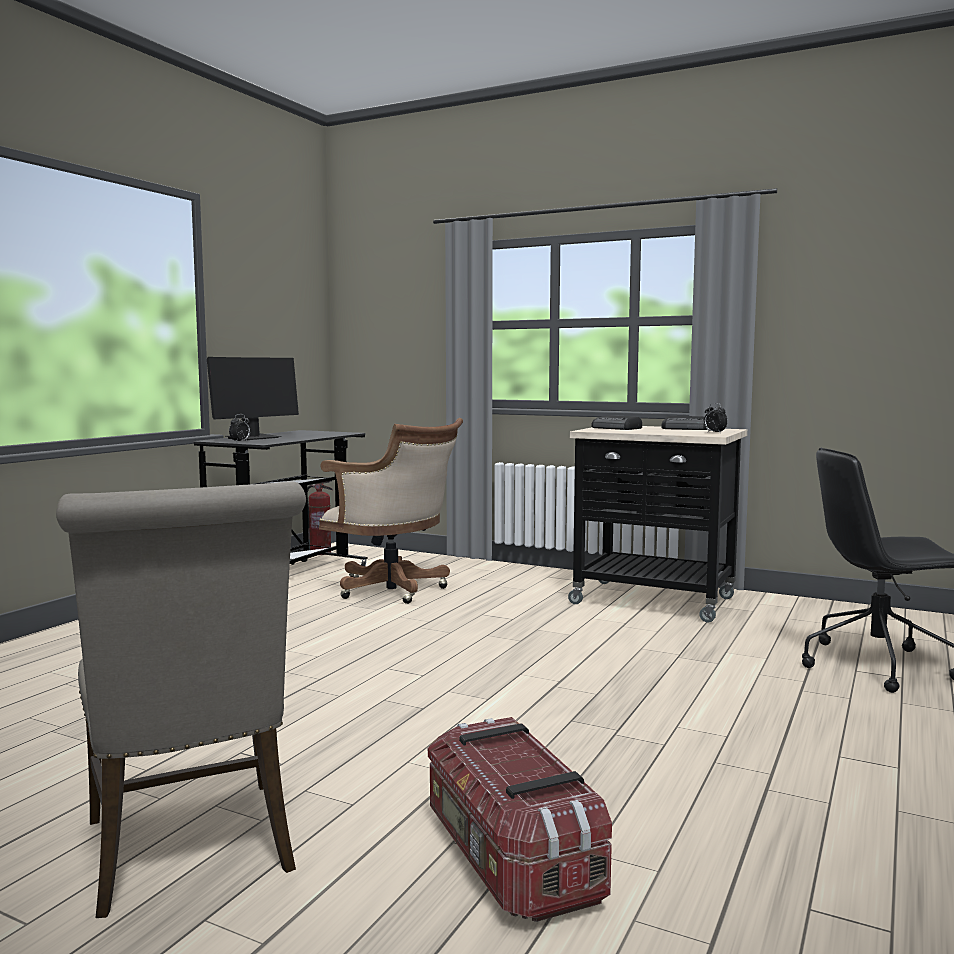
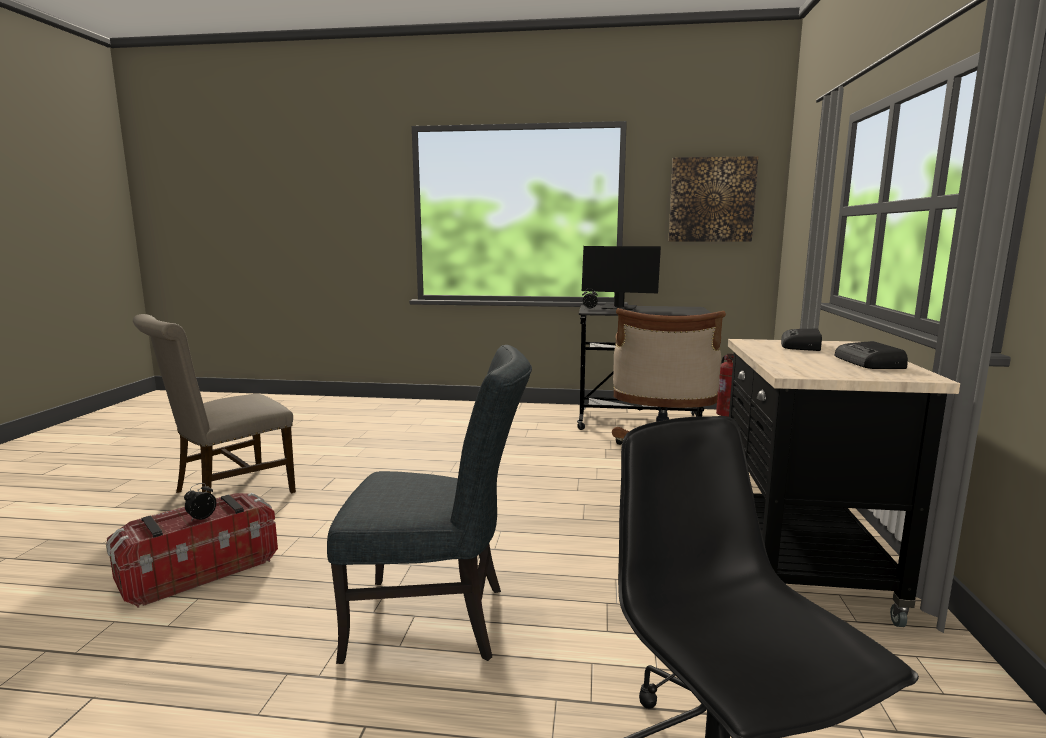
camera: 70 degrees right, 5 degrees up
(279, 305) = (711, 200): none -> picture
(687, 717) = (438, 620): none -> grey chair
(714, 433) = (828, 372): alarm clock -> alarm clock (201, 518)

